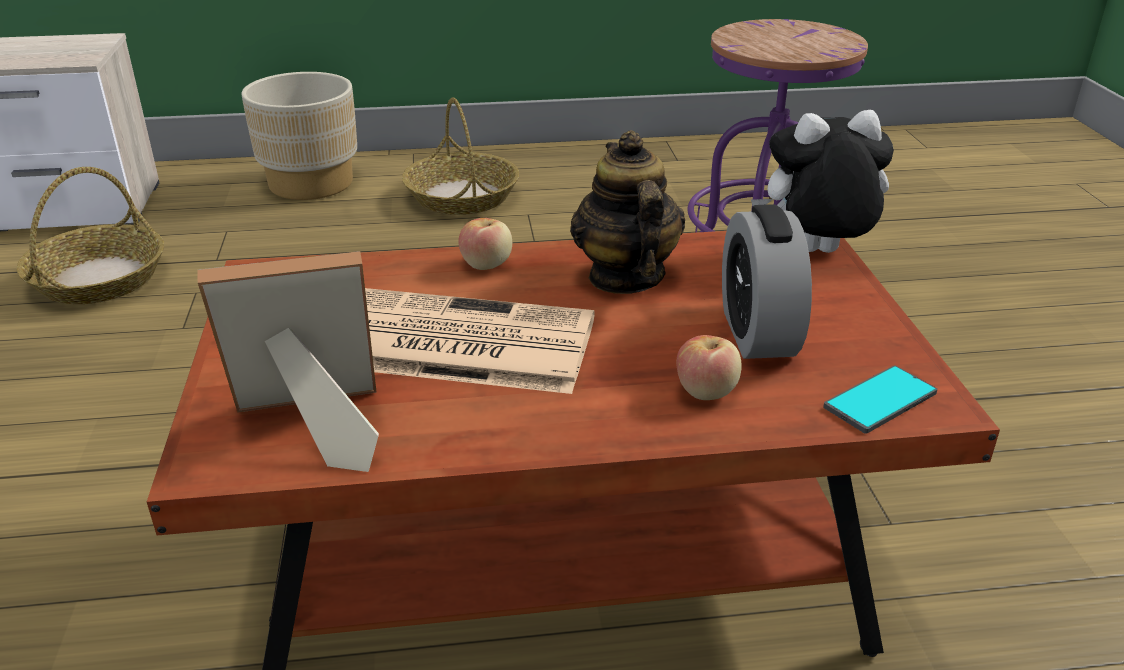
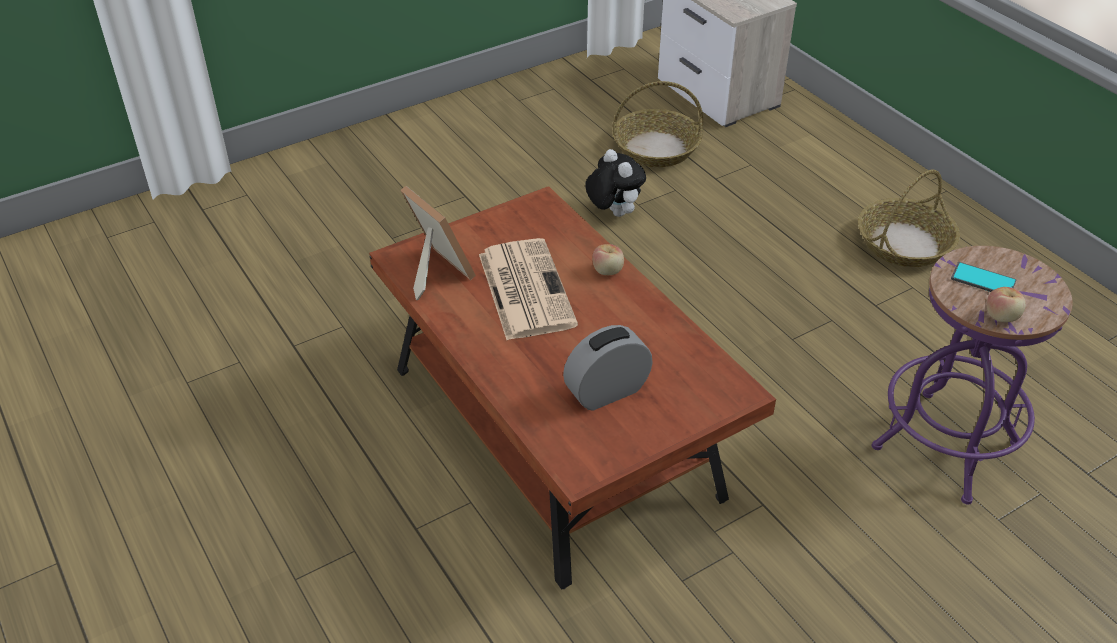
camera: 65 degrees right, 10 degrees up
(311, 183) = (847, 166): beige planter -> none
(625, 277) = (632, 326): teapot -> none
(706, 391) = (537, 385): apple -> apple (1002, 317)
(815, 254) = (723, 398): plush toy -> plush toy (613, 213)
(880, 400) = (569, 451): phone -> phone (983, 280)

